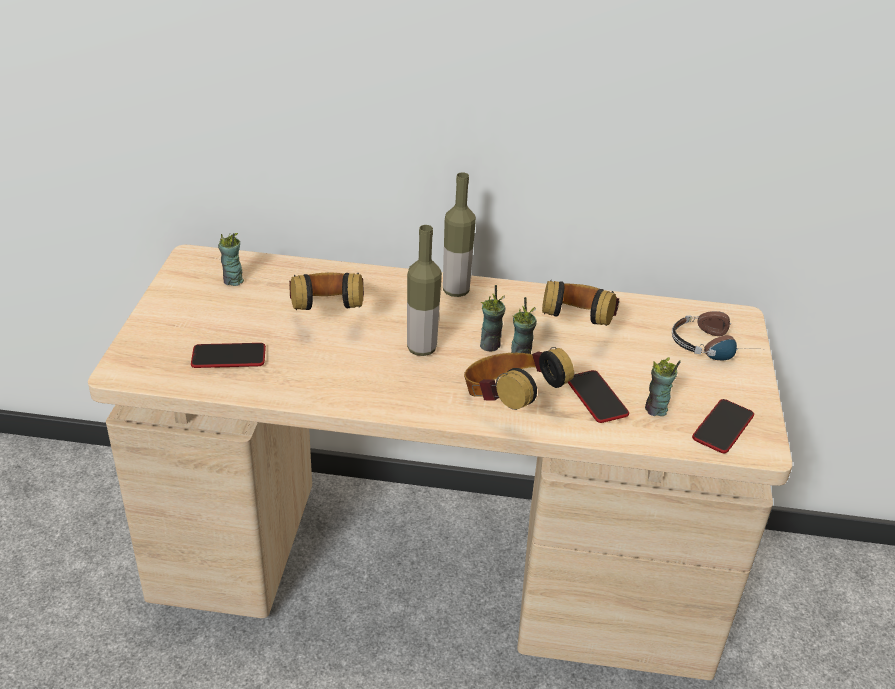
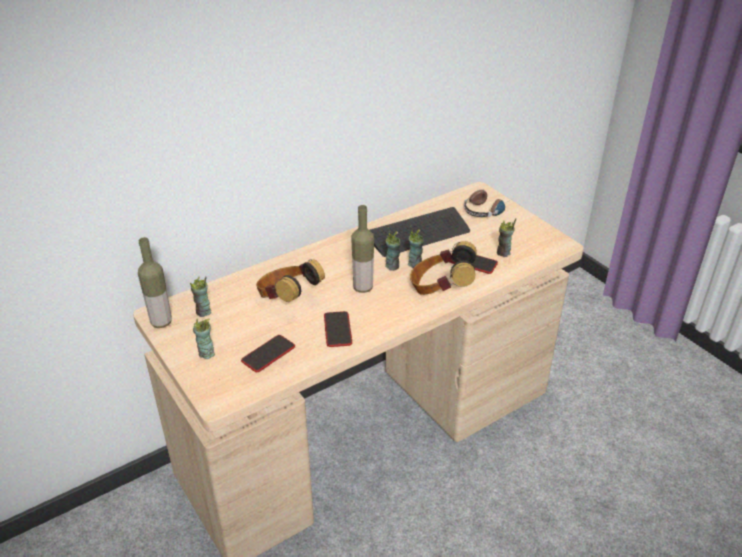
camera: 40 degrees left, 0 degrees up
(178, 321) = (206, 354): none -> cup
(456, 291) = (336, 248): bottle -> bottle (161, 322)
(577, 326) = (418, 234): headphones -> keyboard
(723, 427) = (538, 245): phone -> phone (337, 330)

